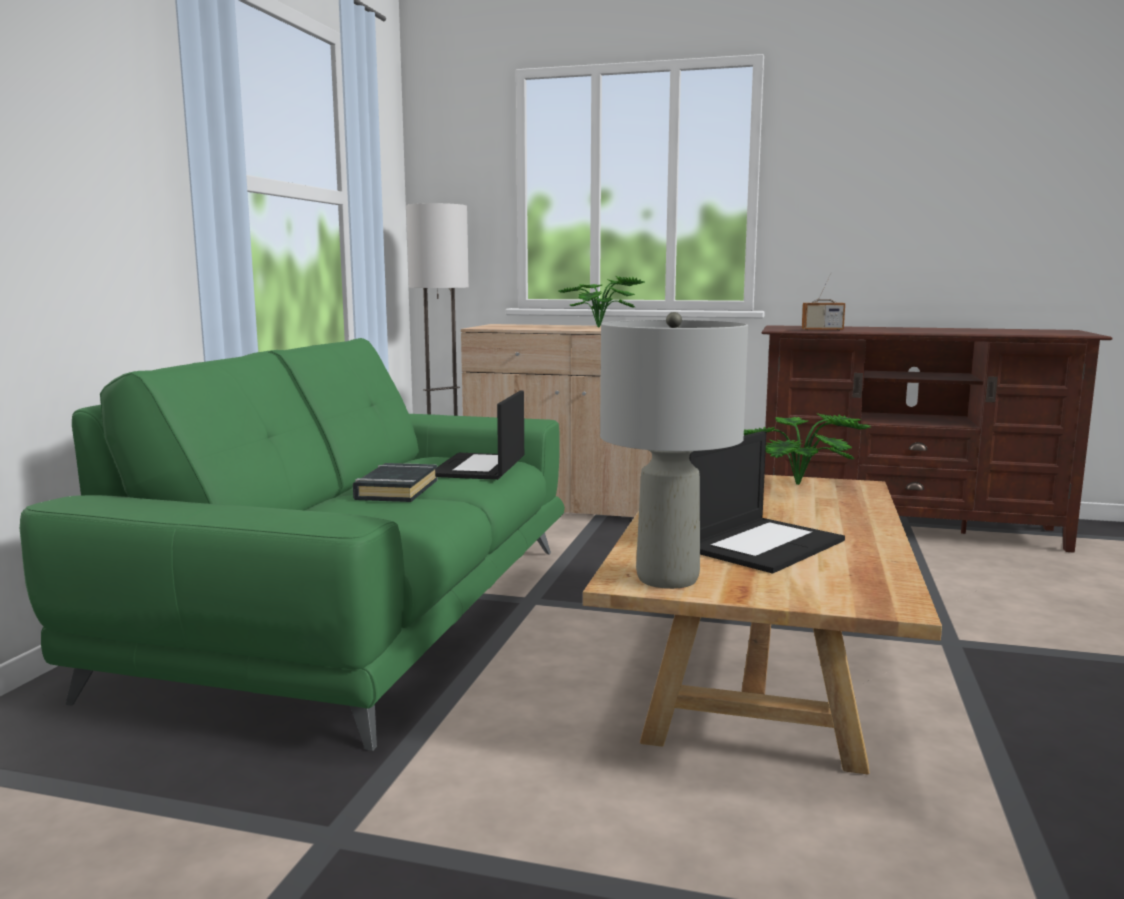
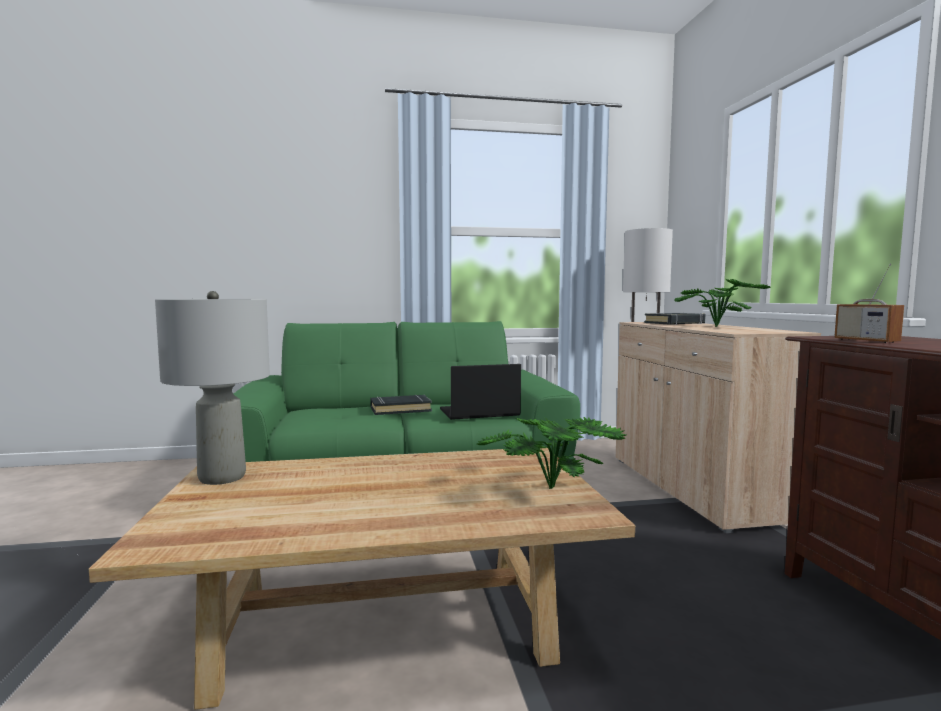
camera: 65 degrees right, 5 degrees down
(523, 326) = (675, 323): none -> black book
(764, 544) = (317, 493): laptop -> none

